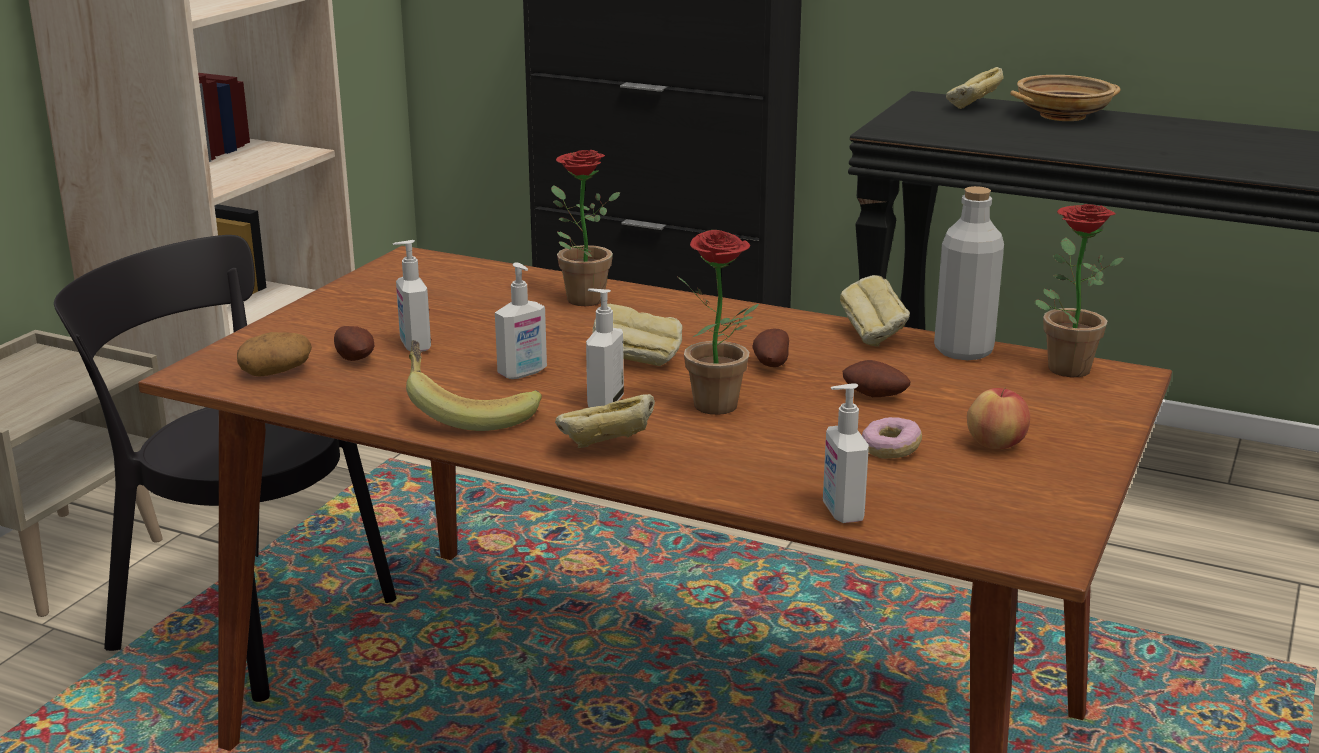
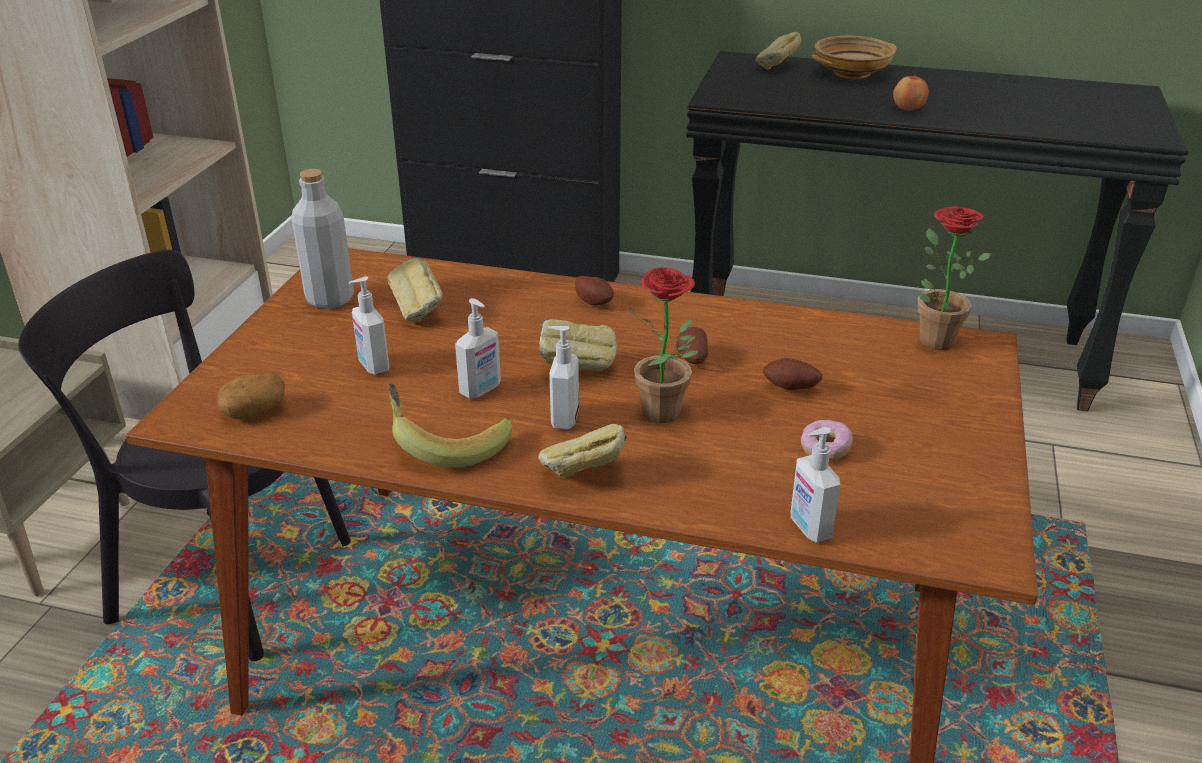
camera: 10 degrees left, 10 degrees up
(356, 358) = (324, 386): potato -> potato (594, 302)
(579, 297) = (502, 295): potted plant -> none
(873, 337) = (767, 319): bread -> bread (418, 312)
(963, 350) = (845, 328): grey bottle -> grey bottle (330, 299)
(996, 445) = (908, 434): apple -> apple (908, 109)

